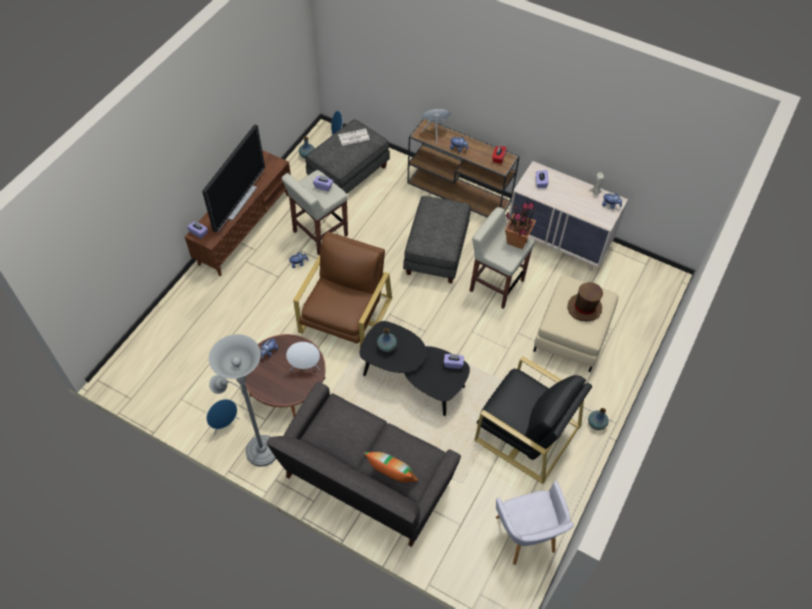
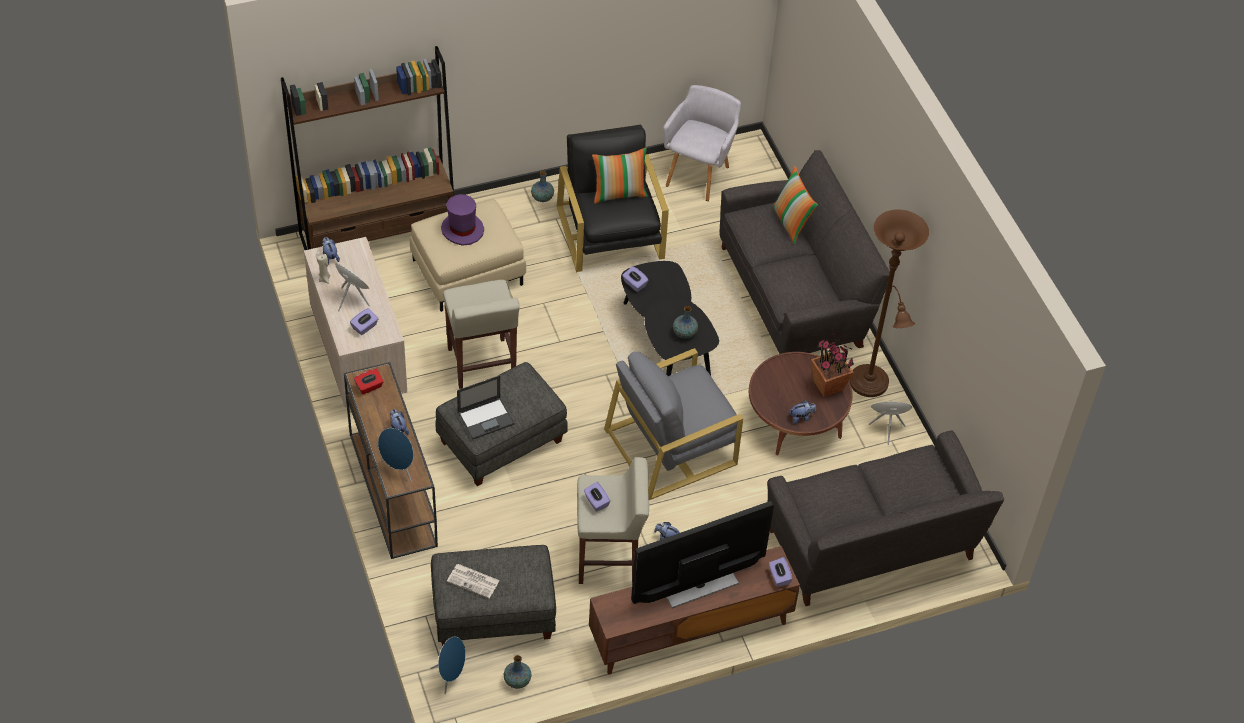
camera: 140 degrees left, 5 degrees down
(179, 339) = (871, 547): none -> grey sofa
(258, 449) = (871, 386): grey floor lamp -> brown floor lamp
(305, 367) = (778, 378): white speaker -> white speaker (352, 299)
(345, 316) = (672, 446): brown armchair -> grey armchair
(436, 211) = (486, 418): none -> laptop
(517, 240) = (462, 299): potted plant -> potted plant (828, 386)
(529, 411) = (619, 193): none -> pillow
(584, 308) = (462, 229): brown hat -> purple hat
(647, 318) = (378, 234): none -> brown bookcase

